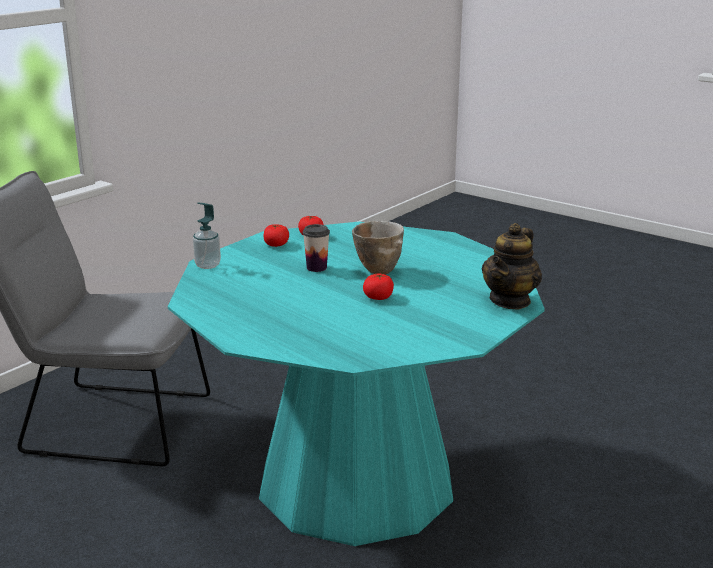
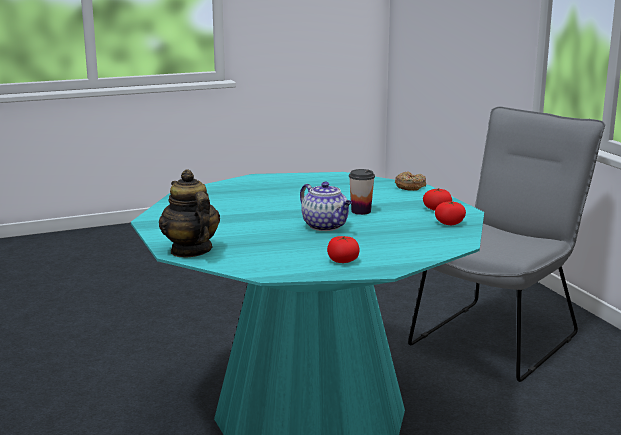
camera: 120 degrees right, 5 degrees down
(207, 265) = (410, 186): soap dispenser -> donut
(377, 271) = (326, 226): bowl -> teapot
(378, 297) = (271, 216): tomato -> tomato (343, 260)

